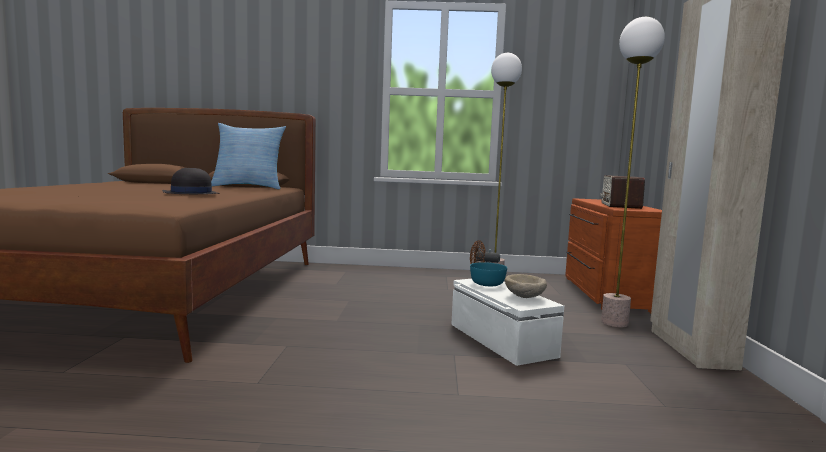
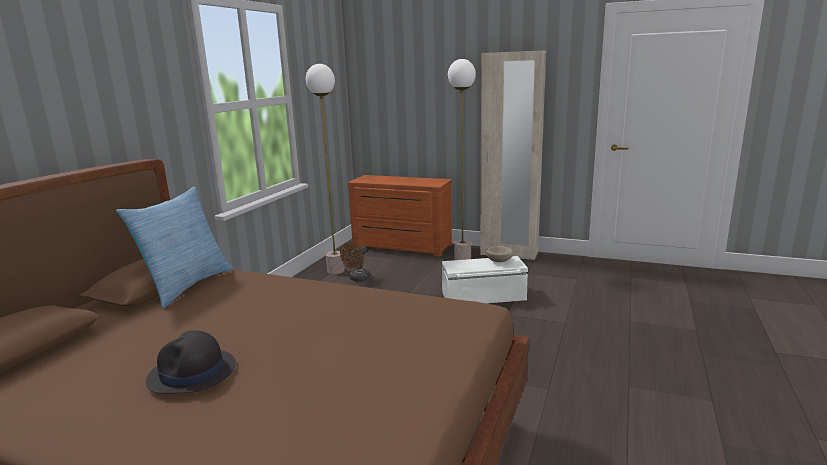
camera: 70 degrees left, 10 degrees up
(191, 194) = (330, 308): black hat -> black hat (192, 373)
(487, 283) = (462, 265): turquoise bowl -> none
(620, 205) = (413, 181): radio -> none

